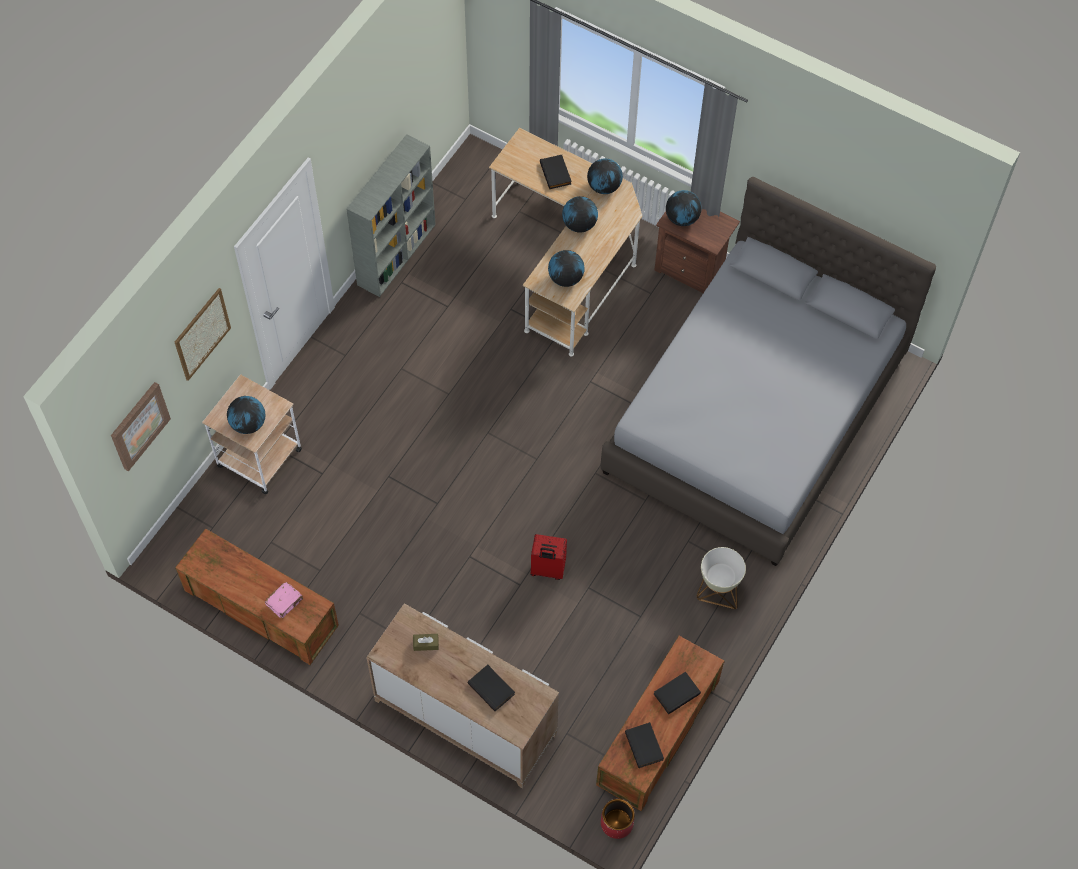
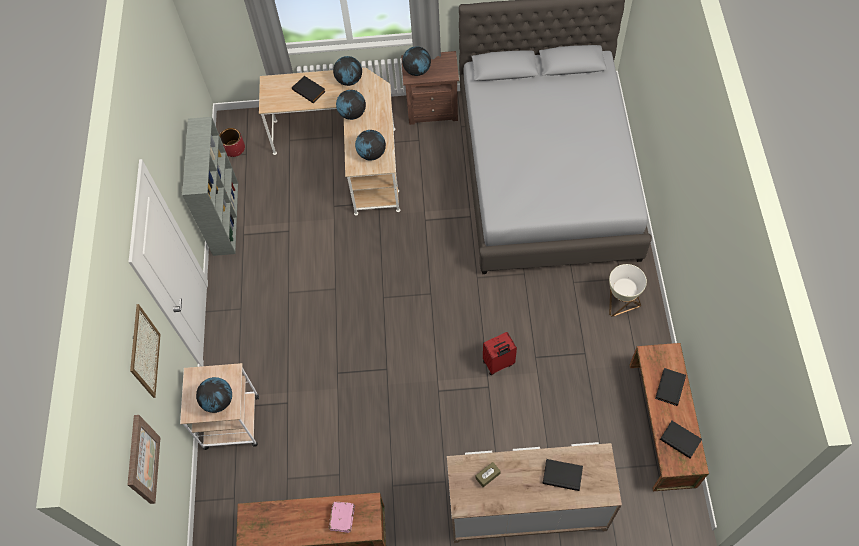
camera: 30 degrees left, 0 degrees up
(617, 823) = (688, 508): red planter -> red planter (234, 148)

